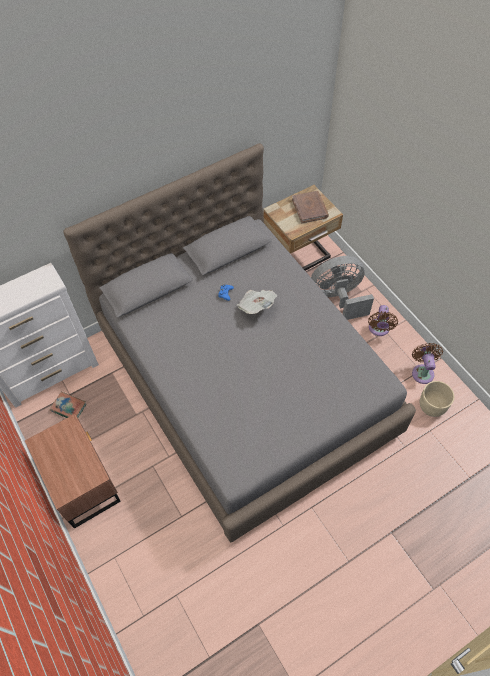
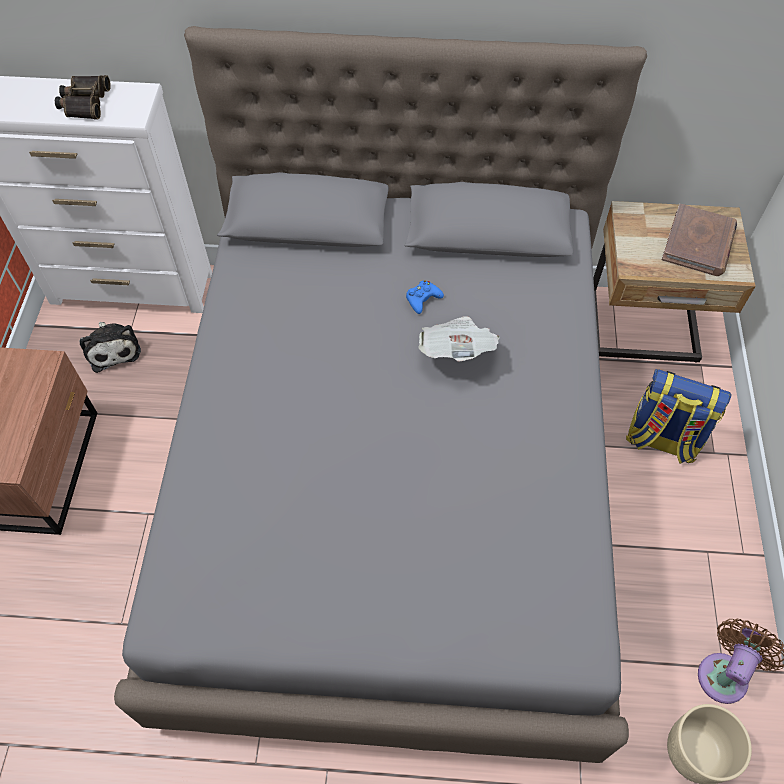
camera: 35 degrees right, 0 degrees up
(23, 290) = (84, 102): none -> binoculars
(68, 407) = (113, 348): book -> plush toy
(338, 298) = (661, 439): grey fan -> backpack
(378, 329) = (696, 539): brown fan -> none

